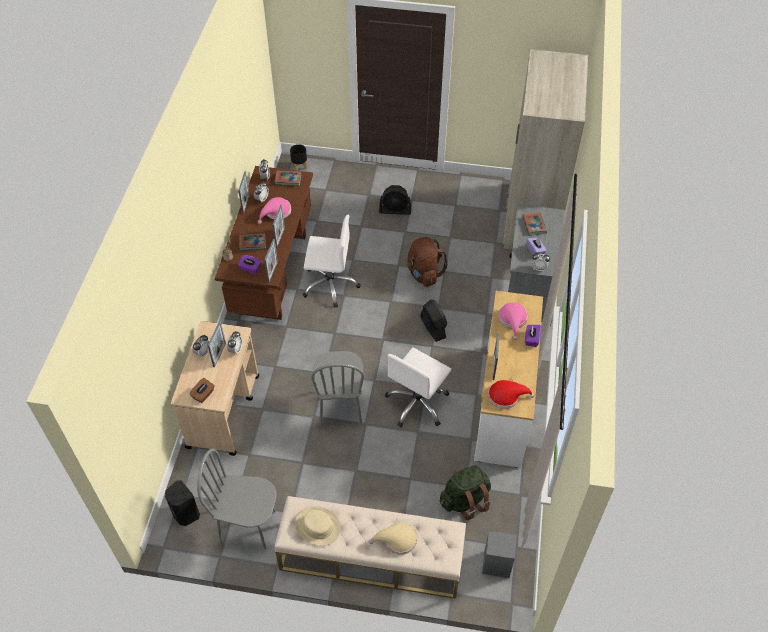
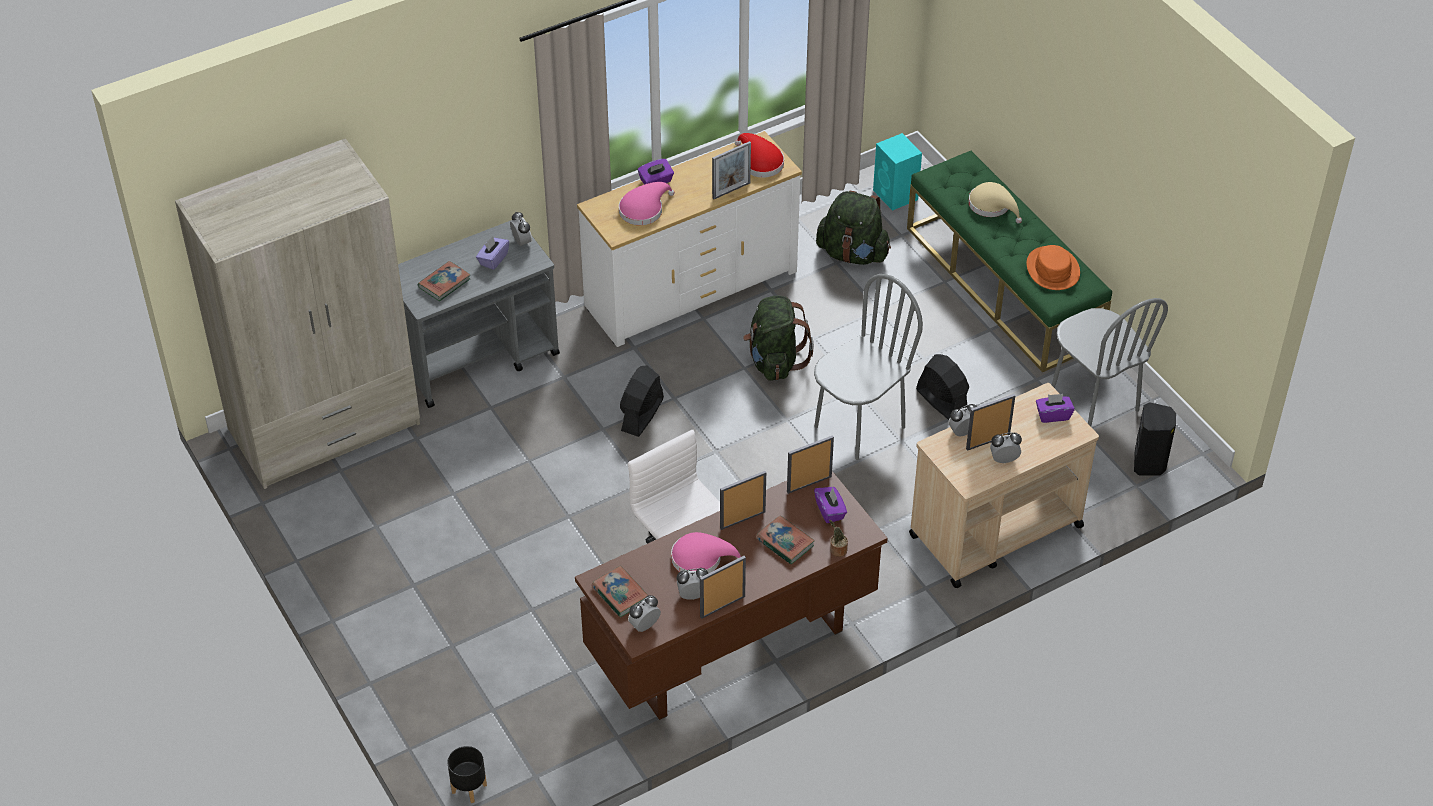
camera: 130 degrees left, 5 degrees down
(203, 395) = (1053, 415): brown tissue box -> purple tissue box
(317, 526) = (1053, 269): beige hat -> orange hat
(371, 558) = (1003, 285): beige bench -> green bench
(395, 210) = (456, 590): black fan -> black fan (942, 402)
(417, 403) = (775, 361): white office chair -> green backpack
(423, 274) = (556, 479): brown backpack -> none
(495, 564) = (896, 195): grey speaker -> turquoise speaker

